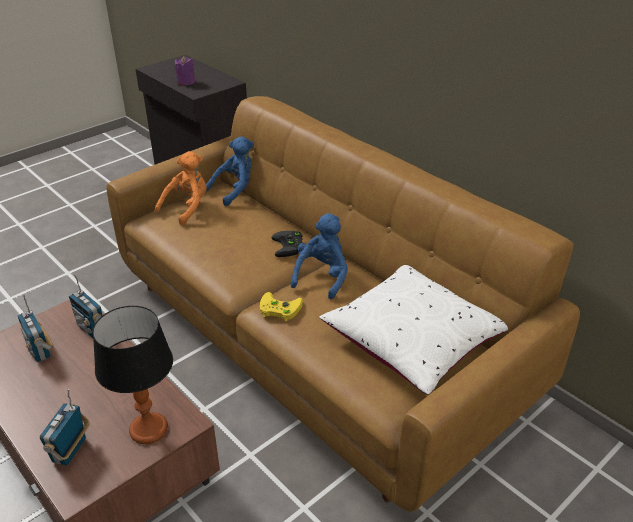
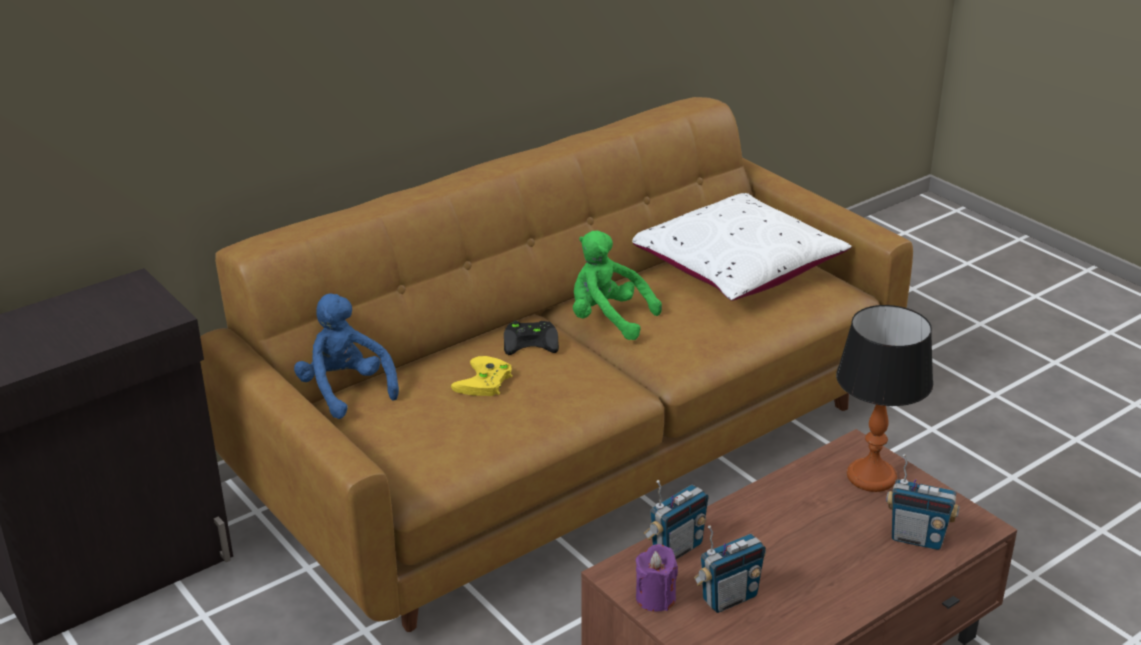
camera: 85 degrees left, 5 degrees down
(186, 82) = (99, 329): purple candle -> purple candle (655, 598)
(187, 208) = (388, 439): orange plush toy -> none
(278, 309) = (677, 353): yellow game controller -> yellow game controller (484, 382)
(322, 276) = (608, 319): blue plush toy -> green plush toy

